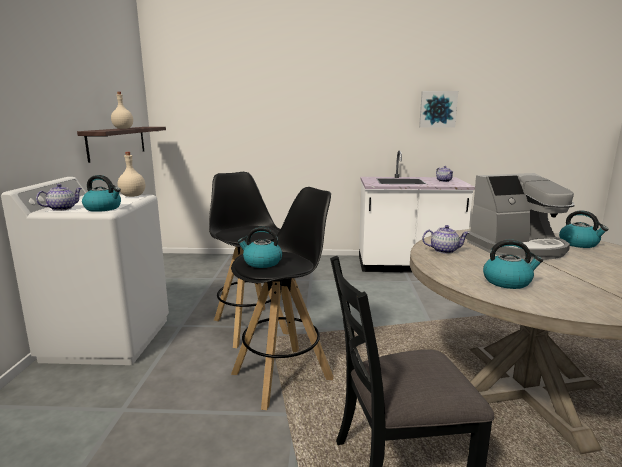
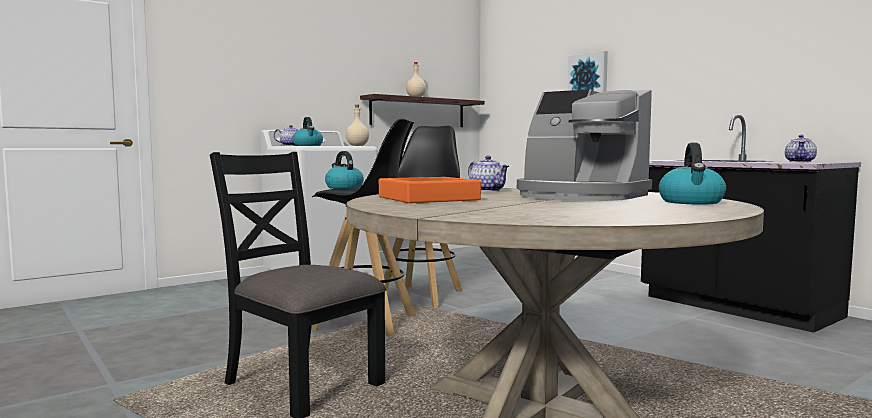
camera: 50 degrees right, 10 degrees down
(408, 266) = (736, 307): white counter -> black counter
(437, 109) = (822, 43): picture -> picture (588, 76)
(507, 282) = (428, 198): kettle -> orange tray

